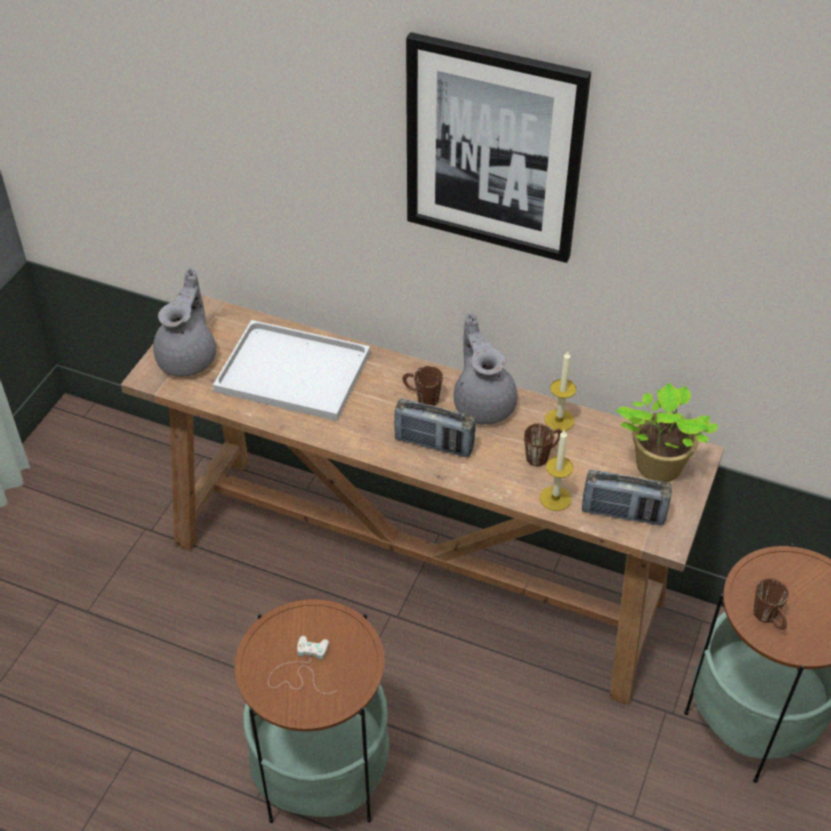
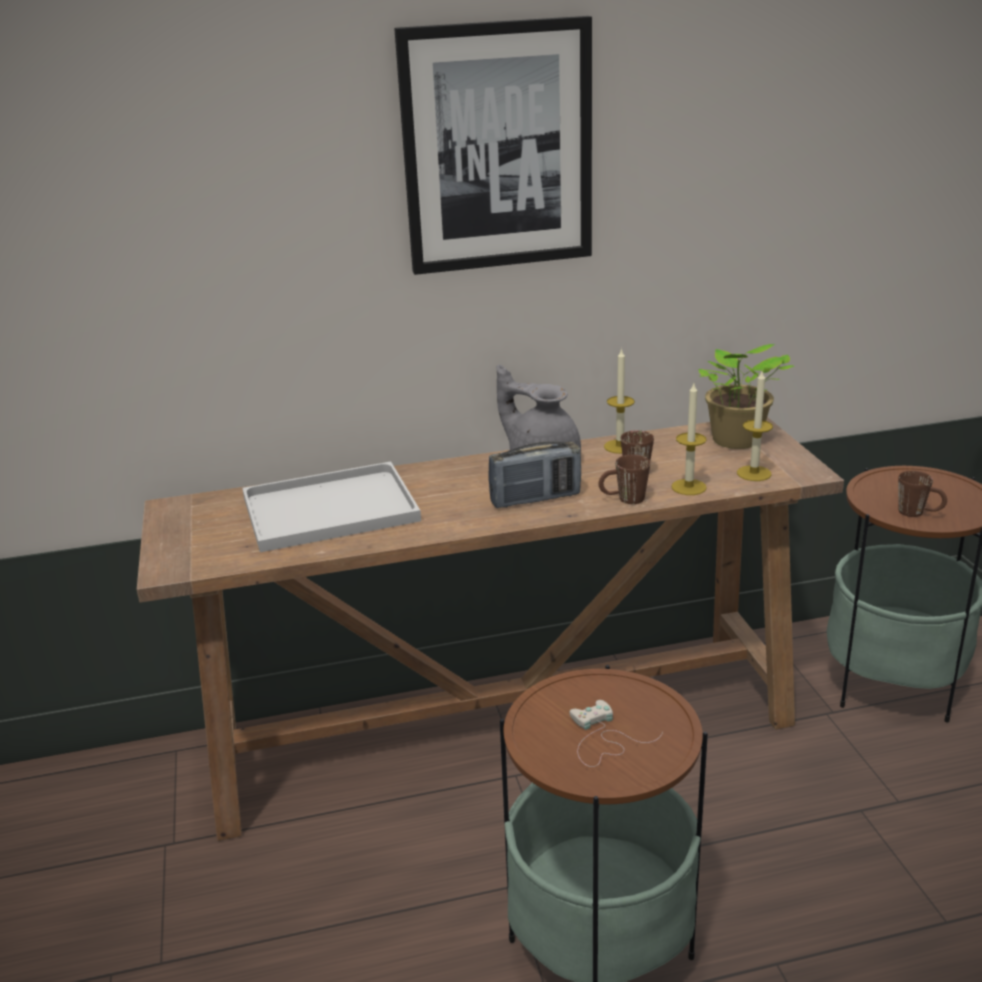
camera: 35 degrees left, 20 degrees down
(189, 357) = (198, 541): grey teapot -> none
(421, 397) = (481, 478): brown mug -> brown mug (623, 499)
(623, 513) = (754, 473): radio -> candle

